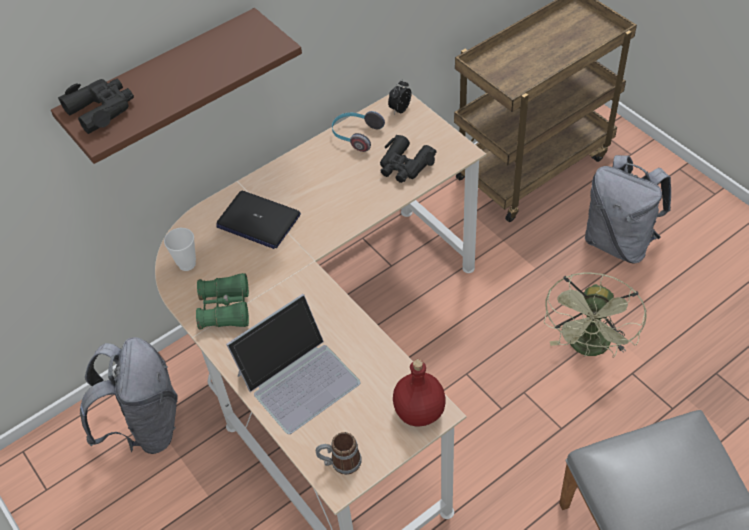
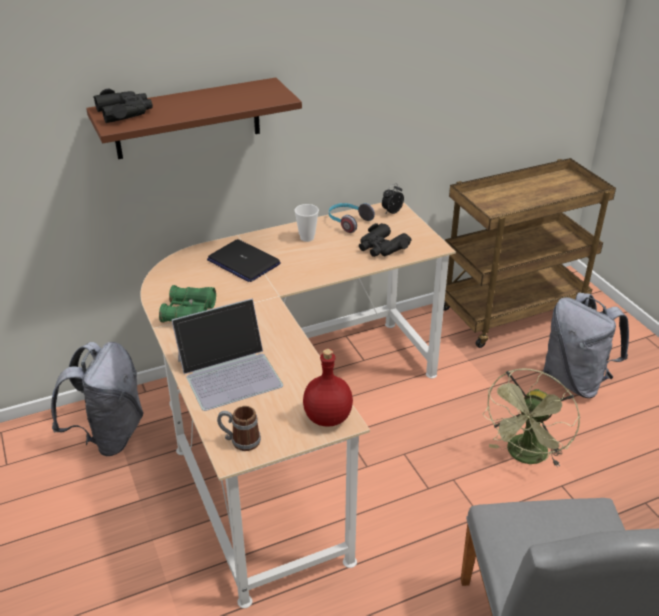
camera: 10 degrees right, 15 degrees down
(187, 264) = (172, 279): cup -> cup (307, 238)

